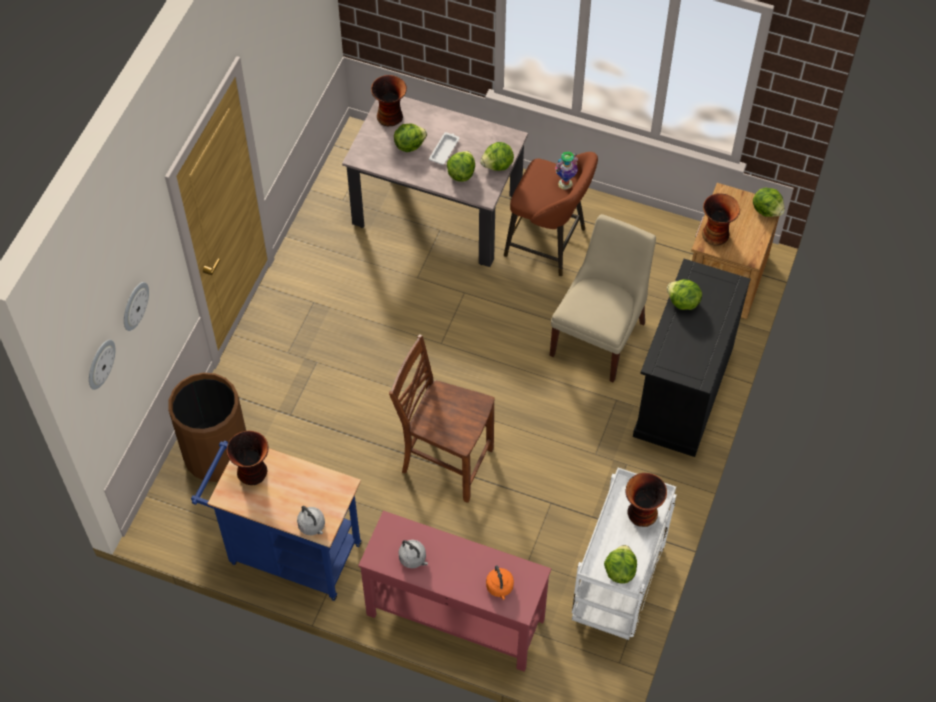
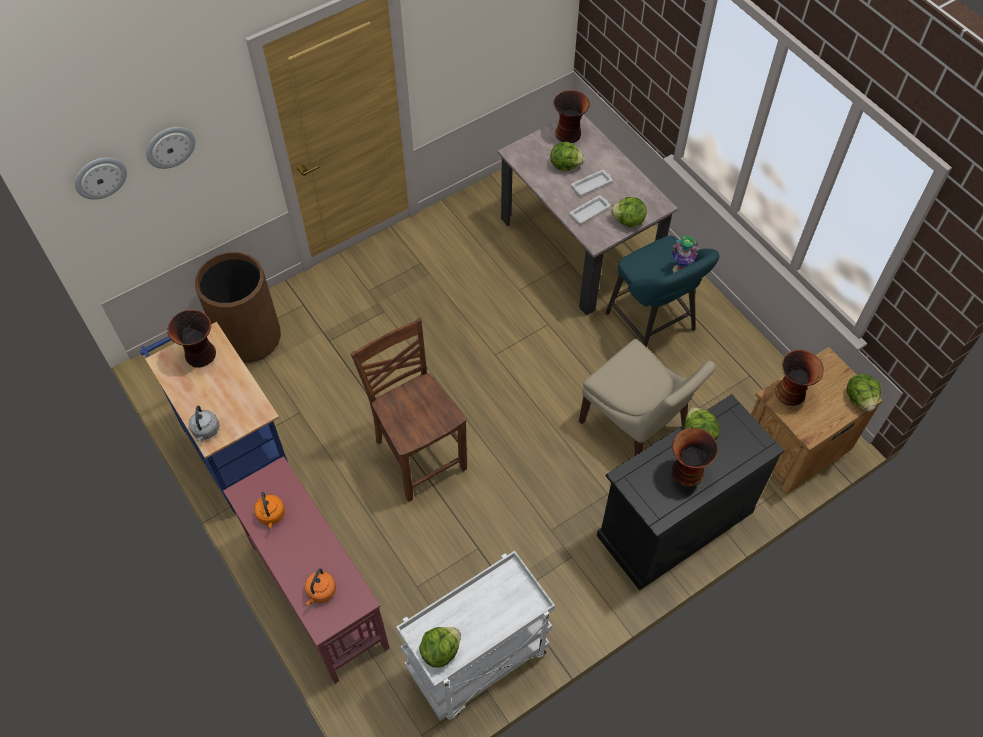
camera: 35 degrees right, 0 degrees up
(413, 559) = (271, 515): grey kettle -> orange kettle
(461, 173) = (590, 211): lettuce -> white tray
(549, 244) = (653, 325): brown stool -> turquoise stool
(599, 336) = (636, 428): beige chair -> beige chair turned 75 degrees clockwise
(641, 514) = (504, 609): vase -> vase (686, 472)

